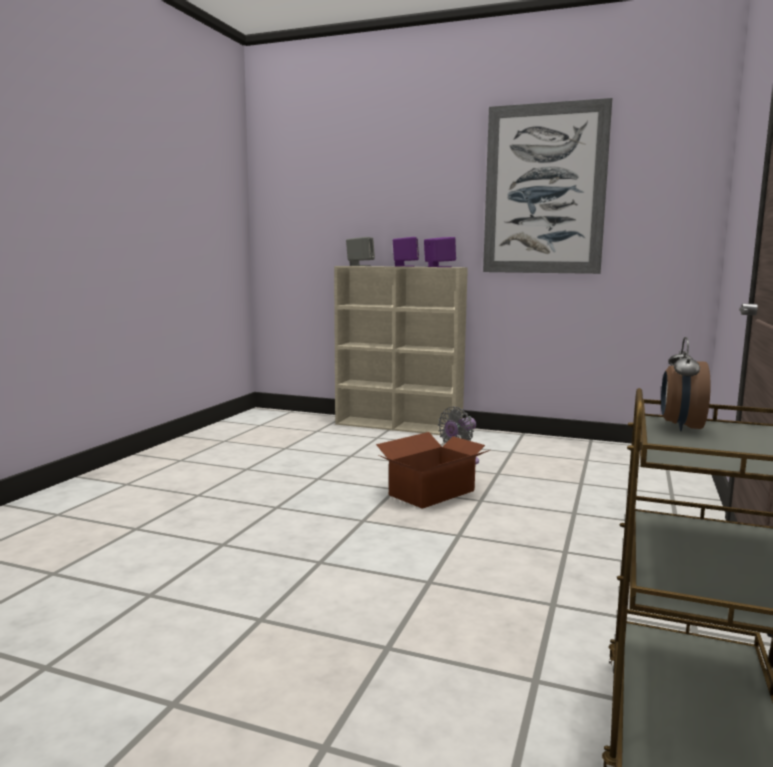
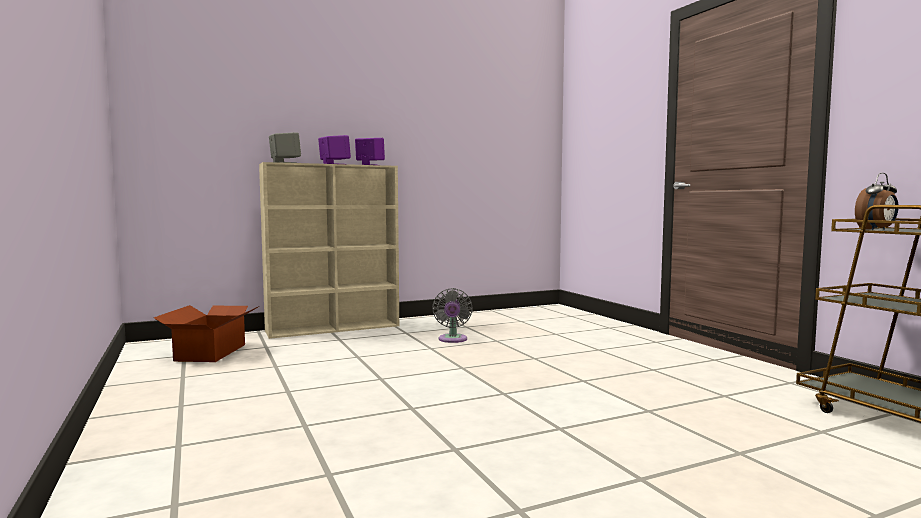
camera: 45 degrees left, 5 degrees down
(433, 493) = (494, 362): cardboard box -> cardboard box (212, 352)
(544, 189) = (445, 103): picture -> none
(680, 427) = (876, 230): alarm clock -> alarm clock turned 90 degrees counterclockwise

